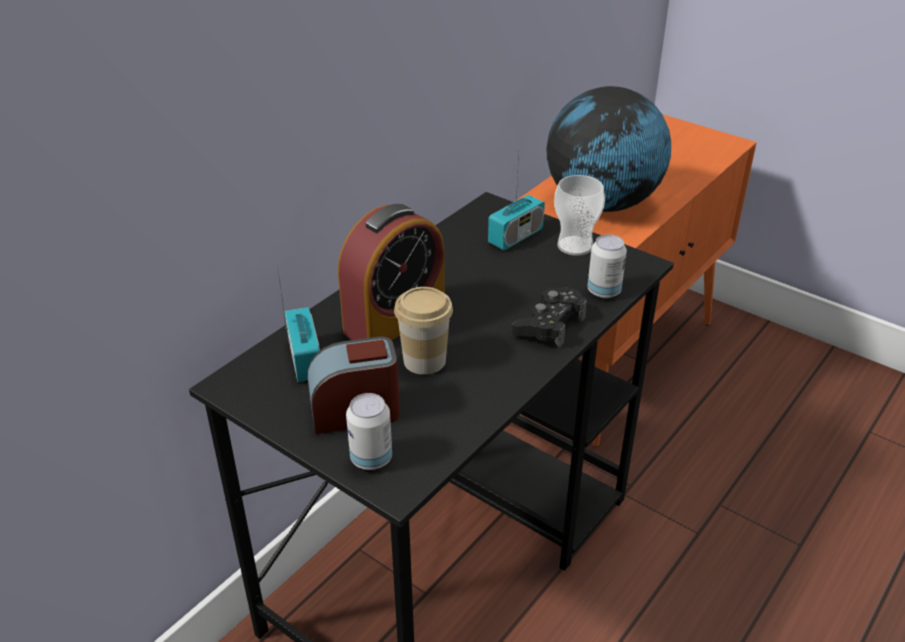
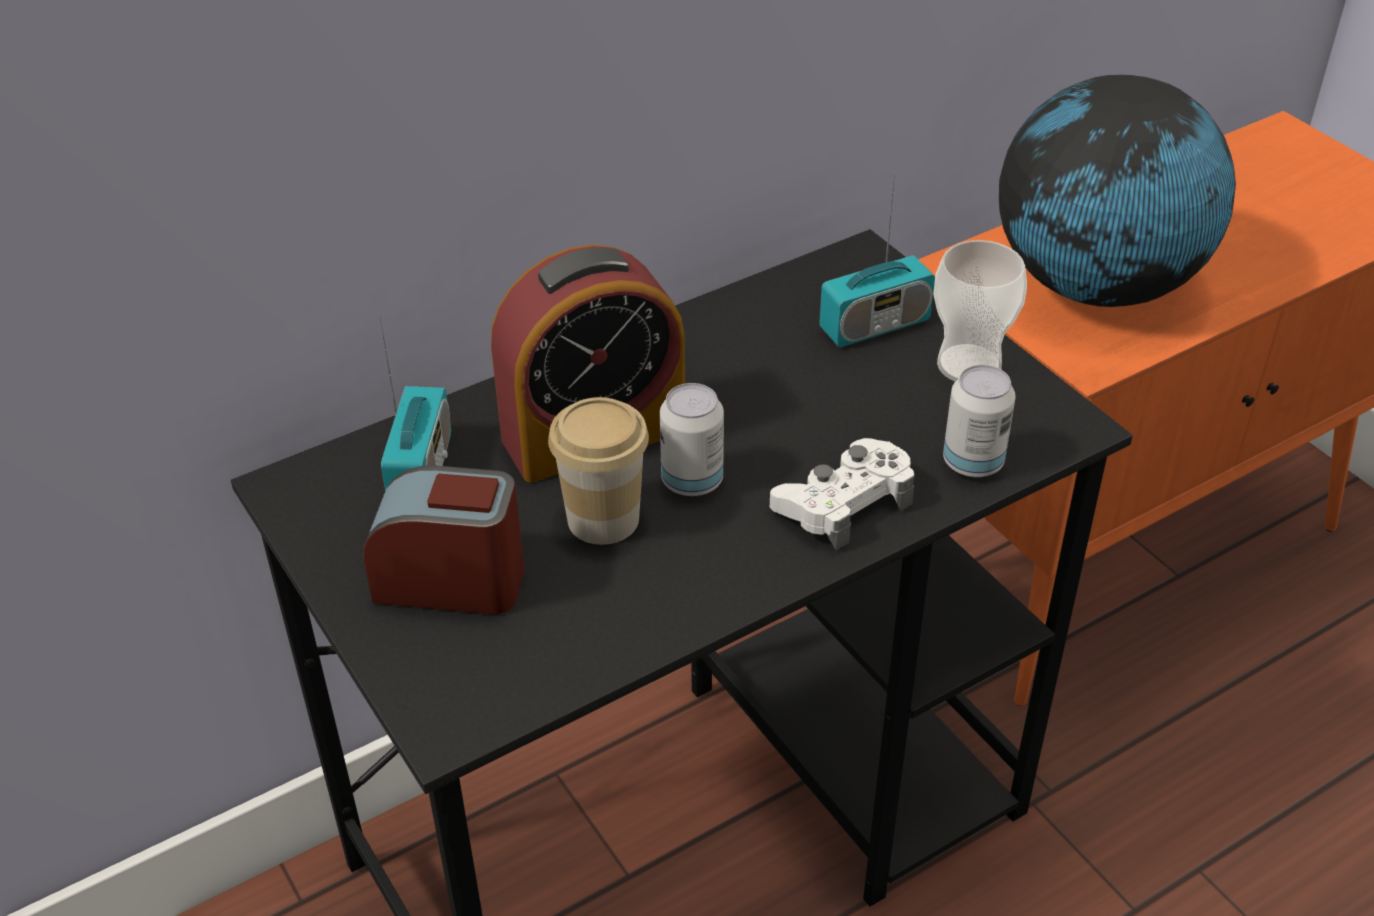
camera: 20 degrees right, 5 degrees up
(371, 458) = (434, 667): can -> can (692, 481)
(549, 324) = (844, 503): black game controller -> white game controller

